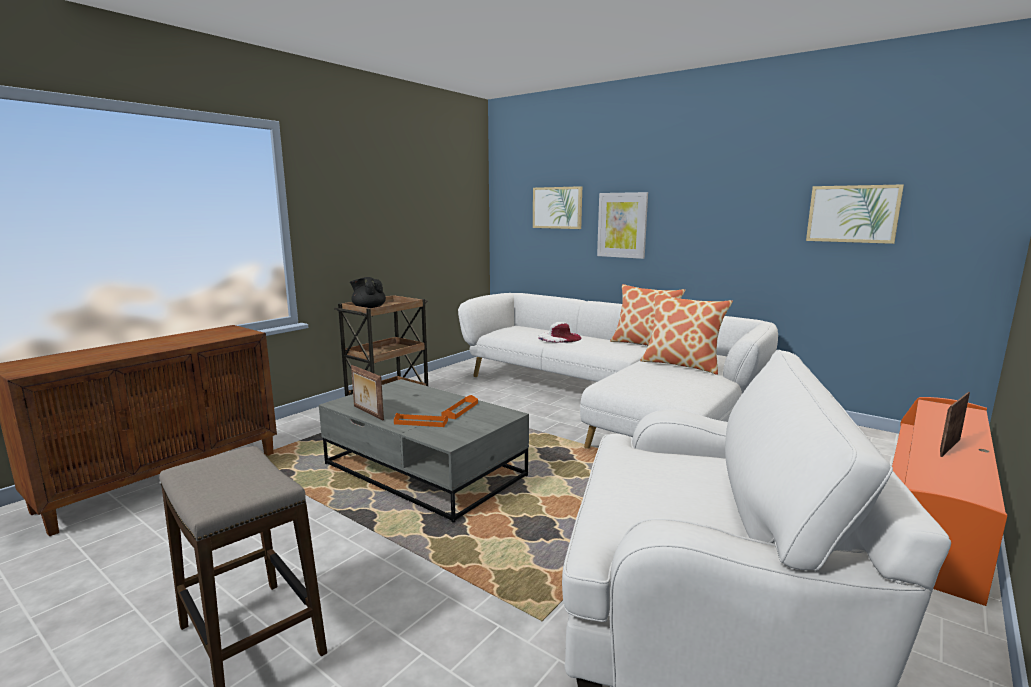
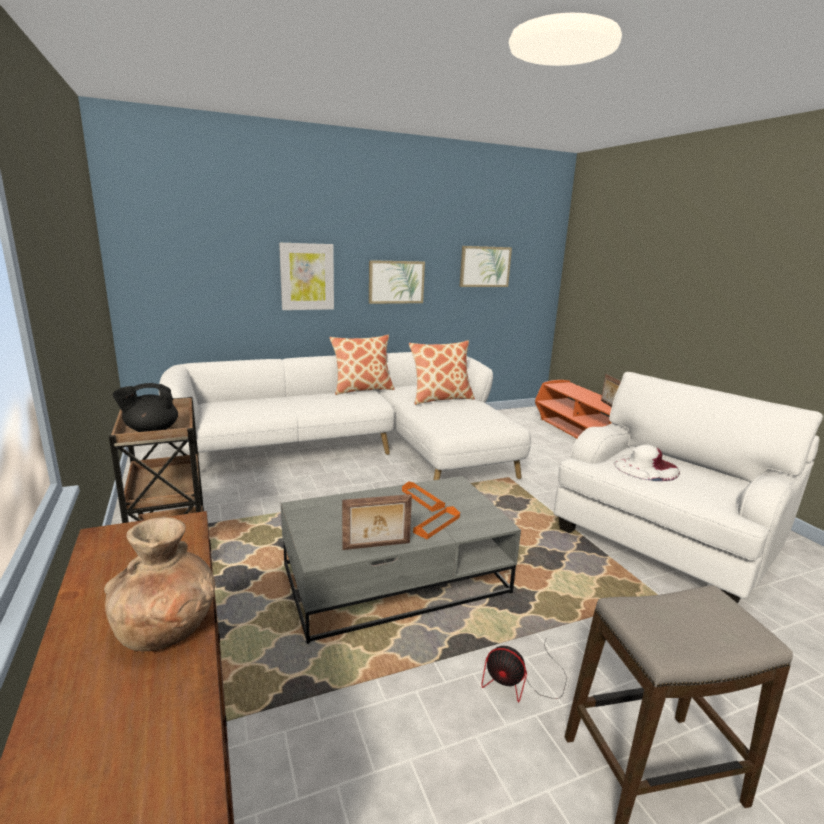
camera: 60 degrees left, 5 degrees up
(146, 349) = (167, 630): none -> brown vase
(331, 552) = (521, 682): none -> fan
(557, 207) = (222, 257): picture -> picture (396, 282)
(559, 337) = (292, 403): white hat -> white hat (645, 467)

